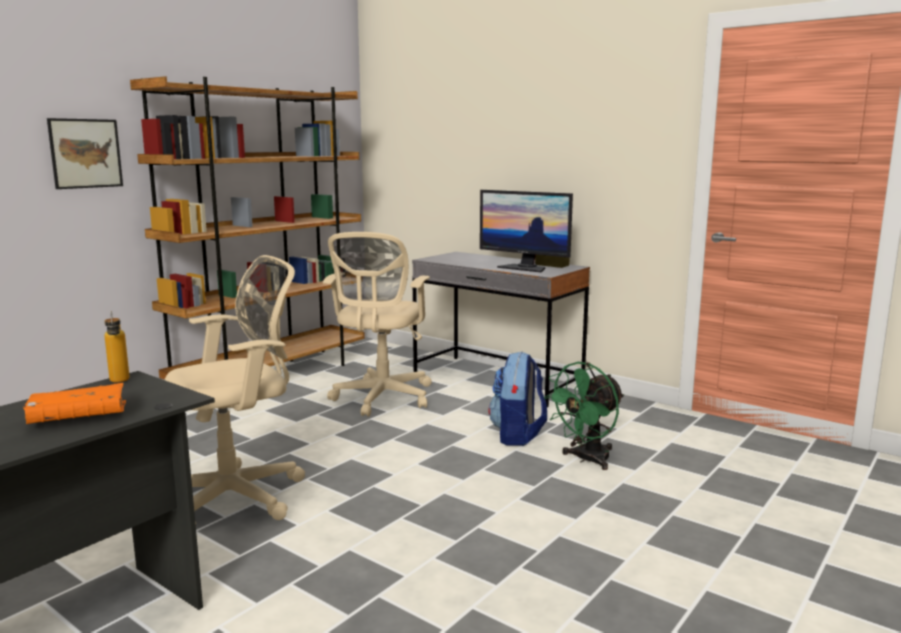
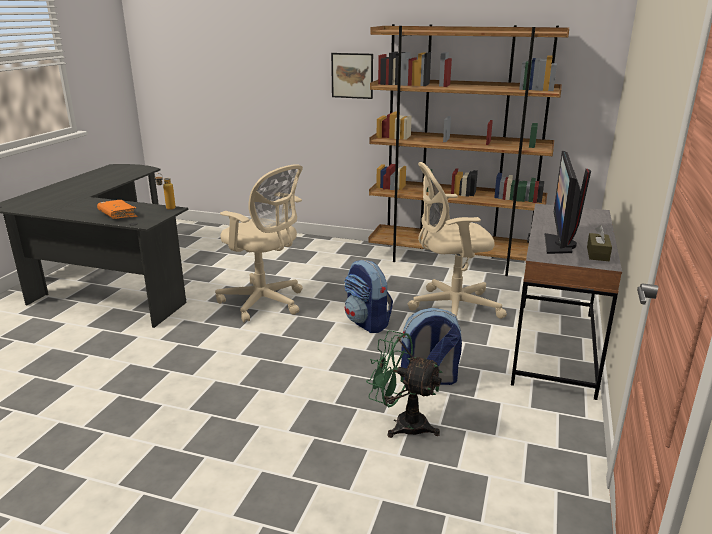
camera: 70 degrees right, 10 degrees up
(373, 442) = (367, 323): none -> backpack

